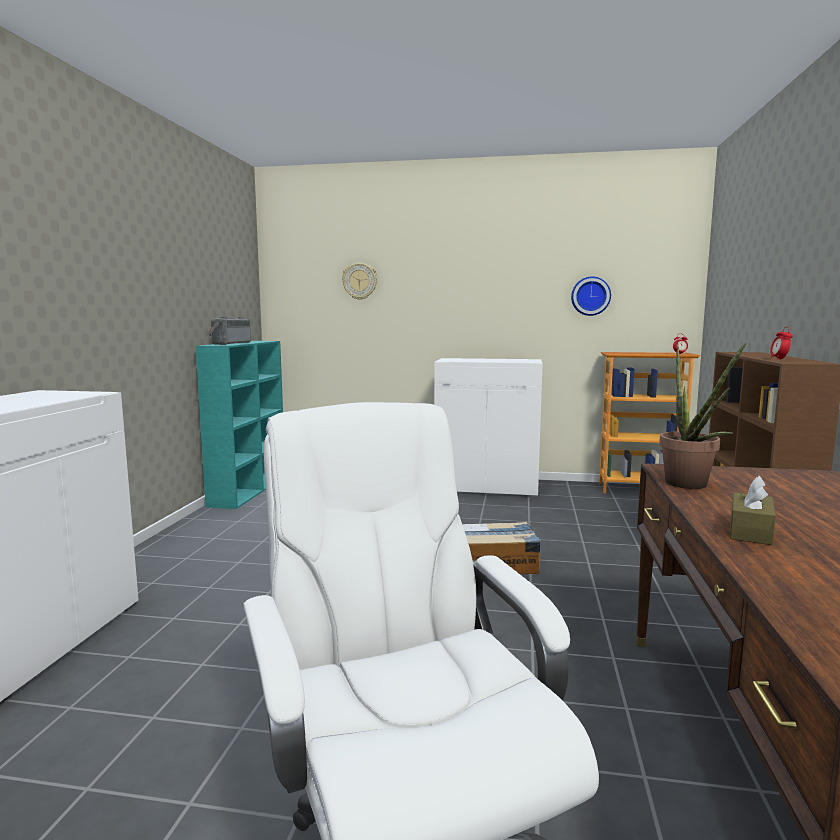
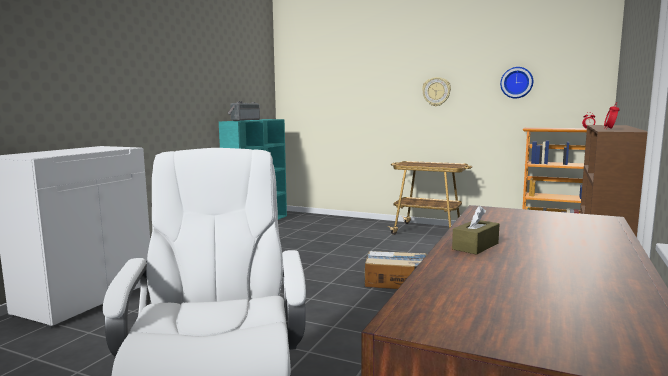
camera: 15 degrees right, 0 degrees up
(360, 281) = (341, 75): wall clock -> wall clock (436, 91)
(487, 487) = (428, 231): white cabinet -> cart
(691, 486) = (481, 219): potted plant -> none

